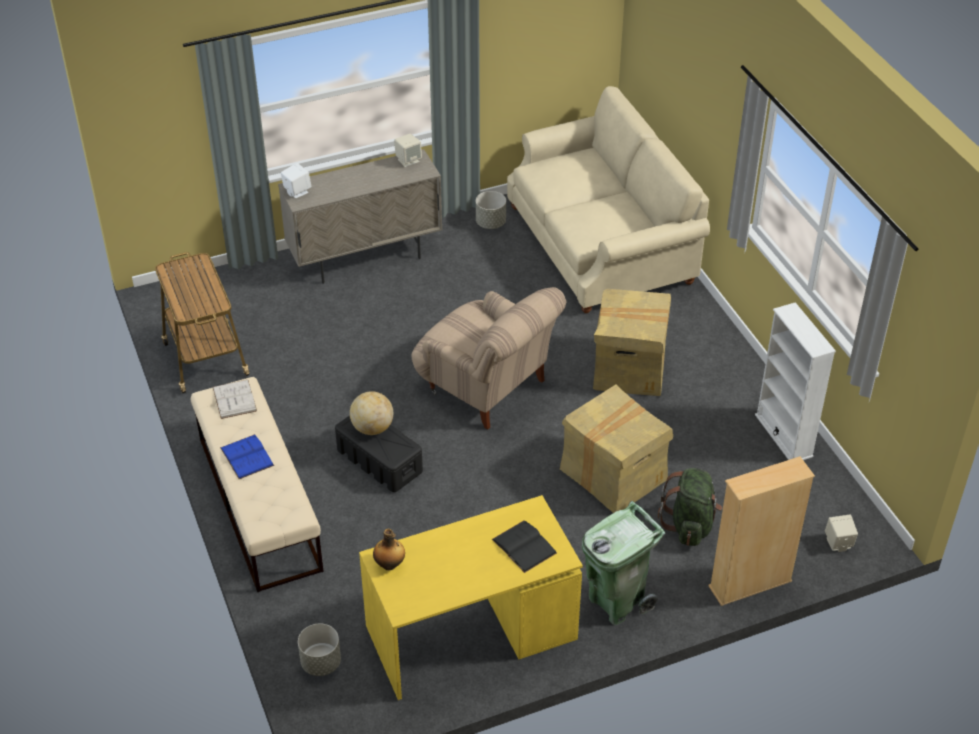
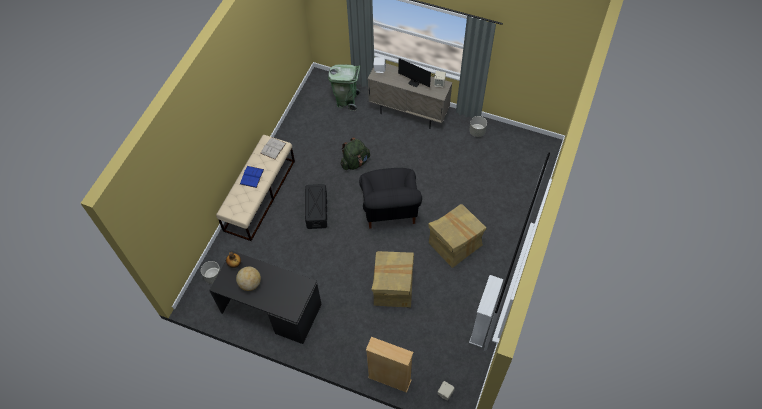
camera: 45 degrees right, 15 degrees up
(205, 357) = (305, 117): cart -> none
(372, 428) = (317, 196): globe -> globe (250, 283)
(374, 178) = (416, 83): none -> monitor
(470, 634) = (270, 309): yellow desk -> black desk
(487, 387) = (390, 209): beige armchair -> black armchair
(524, 546) = (285, 296): black book -> none
(601, 244) = (512, 176): beige sofa -> none
(617, 601) = (333, 341): green trash can -> green trash can (346, 101)
(689, 525) = (396, 334): green backpack -> green backpack (355, 162)

